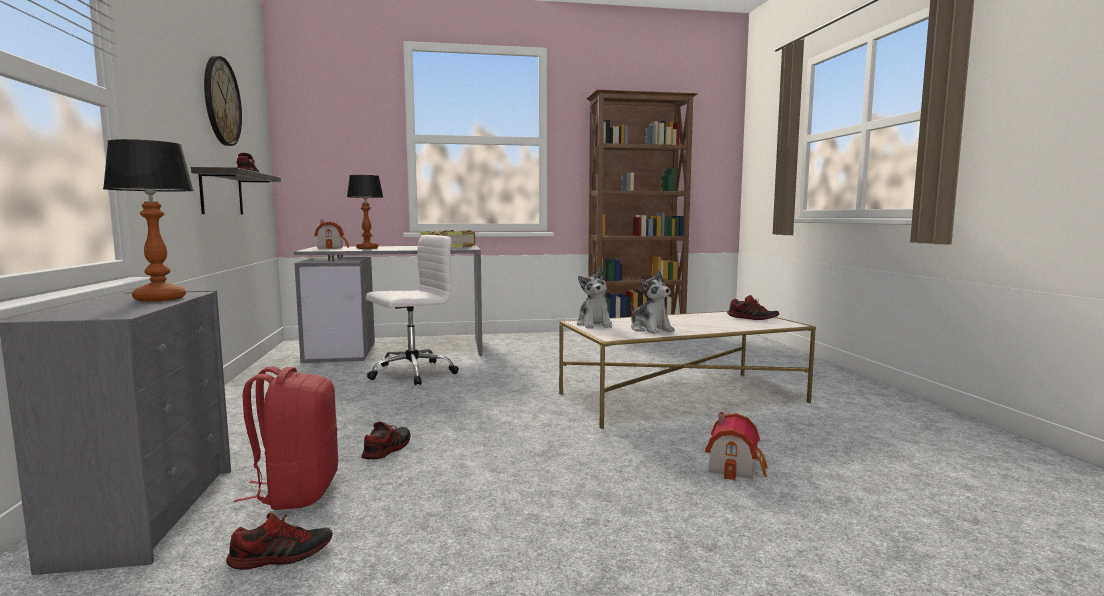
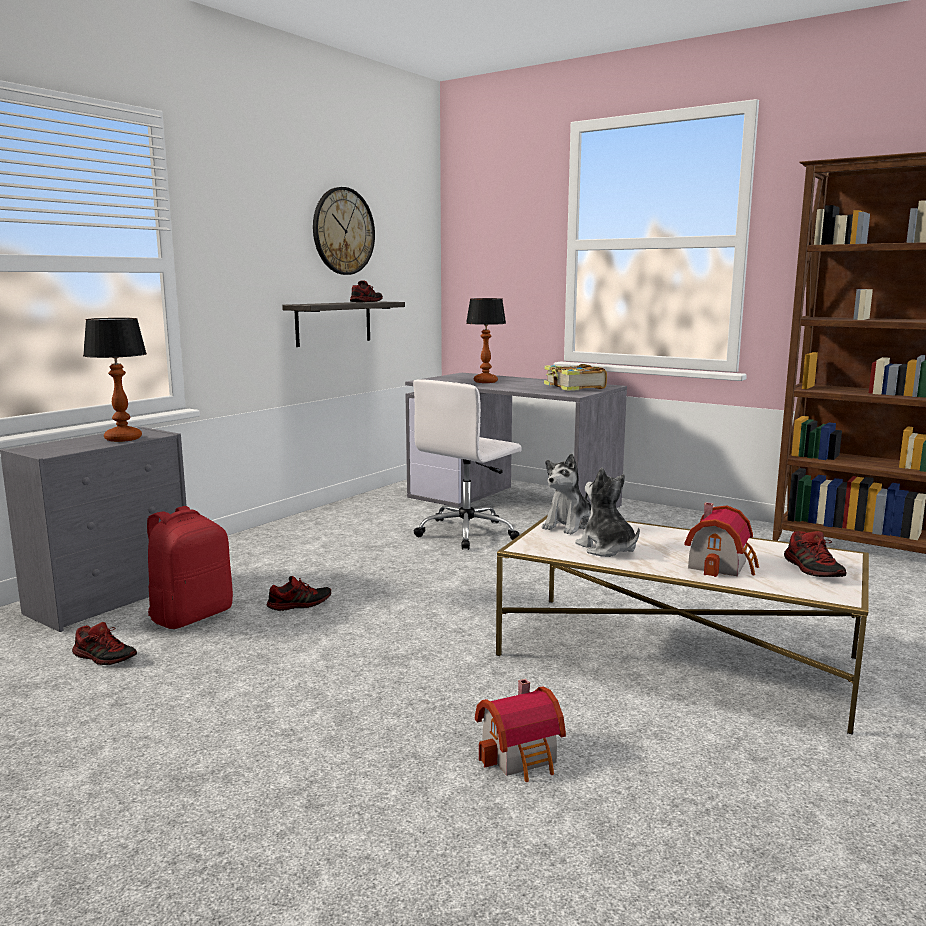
camera: 45 degrees right, 5 degrees up
(332, 247) = (466, 376): toy house -> toy house (722, 565)
(410, 373) = (468, 533): white office chair -> white office chair turned 120 degrees clockwise
(650, 329) = (607, 549): plush toy -> plush toy turned 135 degrees clockwise

